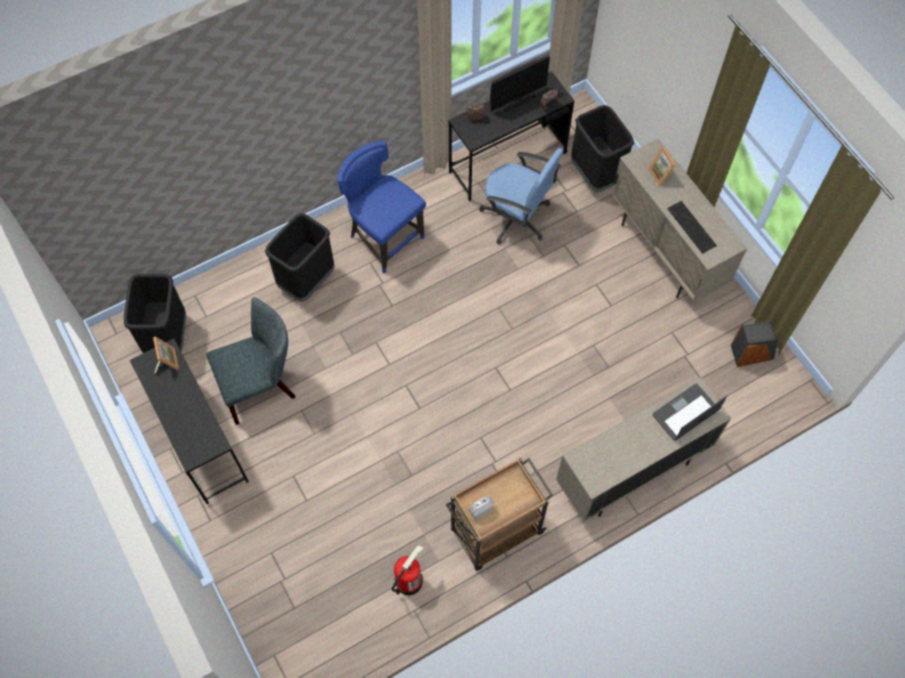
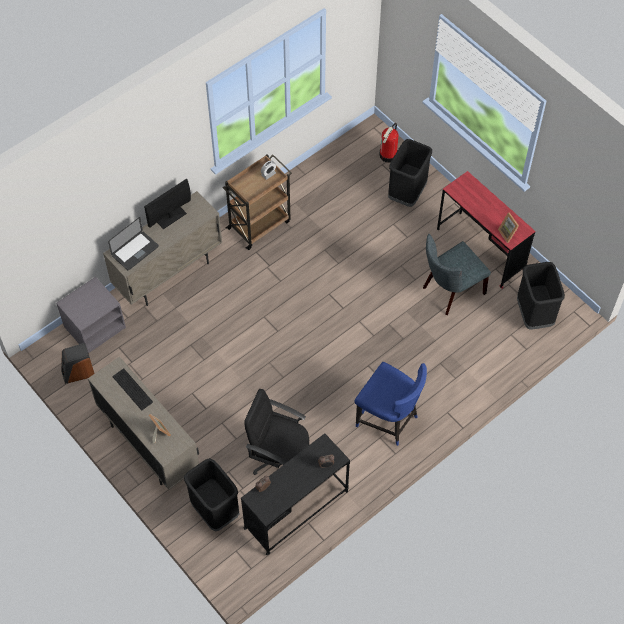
camera: 170 degrees right, 5 degrees down
(200, 439) = (480, 249): black desk -> red desk
(306, 280) = (442, 375): black trash can -> black trash can (407, 194)
(408, 580) = (312, 189): fire extinguisher -> fire extinguisher (388, 155)
(516, 218) = (280, 457): blue office chair -> black office chair
(517, 99) = (292, 490): monitor -> monitor (171, 217)
(732, 411) = (95, 326): none -> grey nightstand

